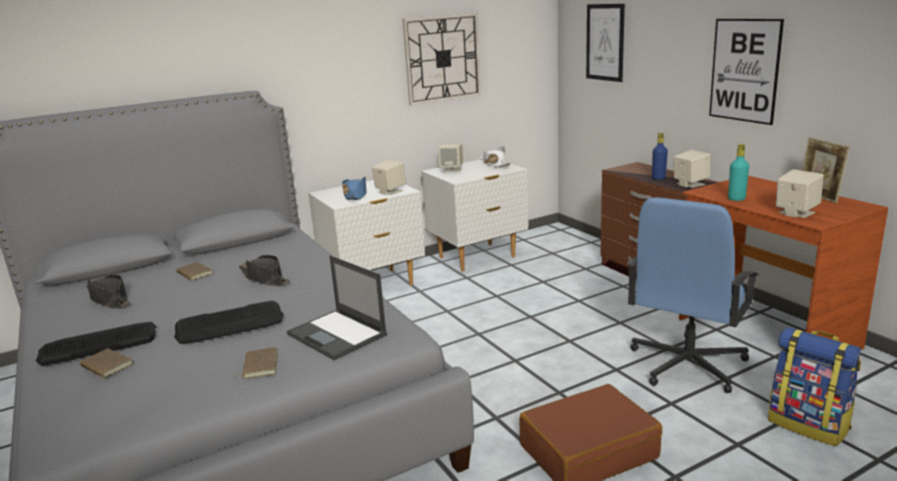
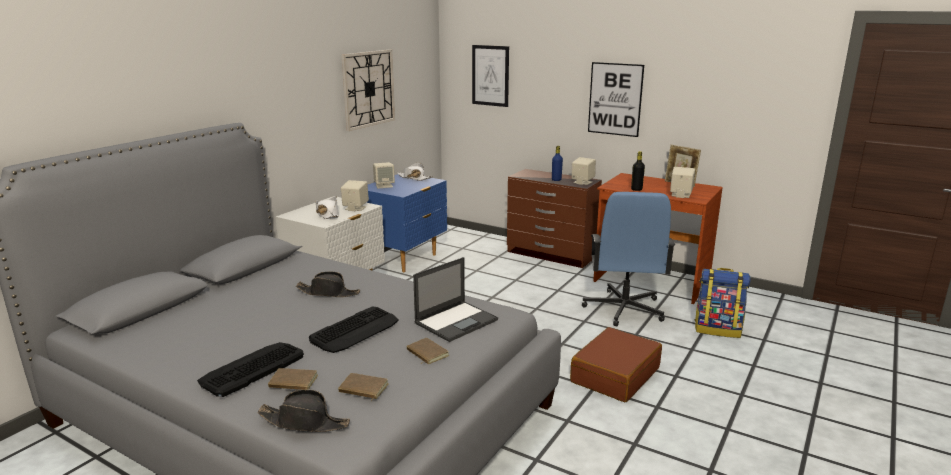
camera: 30 degrees left, 0 degrees up
(109, 299) = (194, 334): black hat -> black hat (304, 422)
(193, 274) = (249, 300): brown book -> brown book (362, 389)
(338, 334) = (457, 321): laptop -> laptop turned 60 degrees counterclockwise
(355, 195) = (327, 214): blue hat -> white hat
(477, 257) = (405, 259): white nightstand -> blue nightstand
(736, 199) = (636, 189): turquoise bottle -> black bottle

